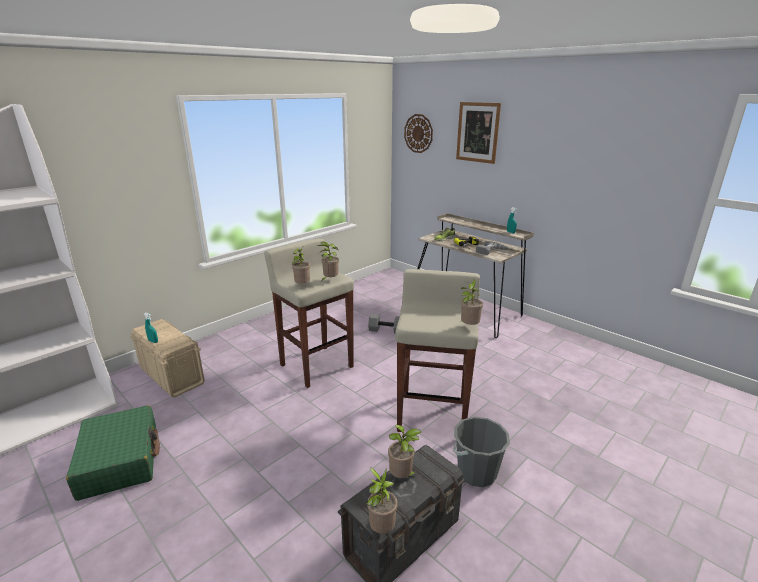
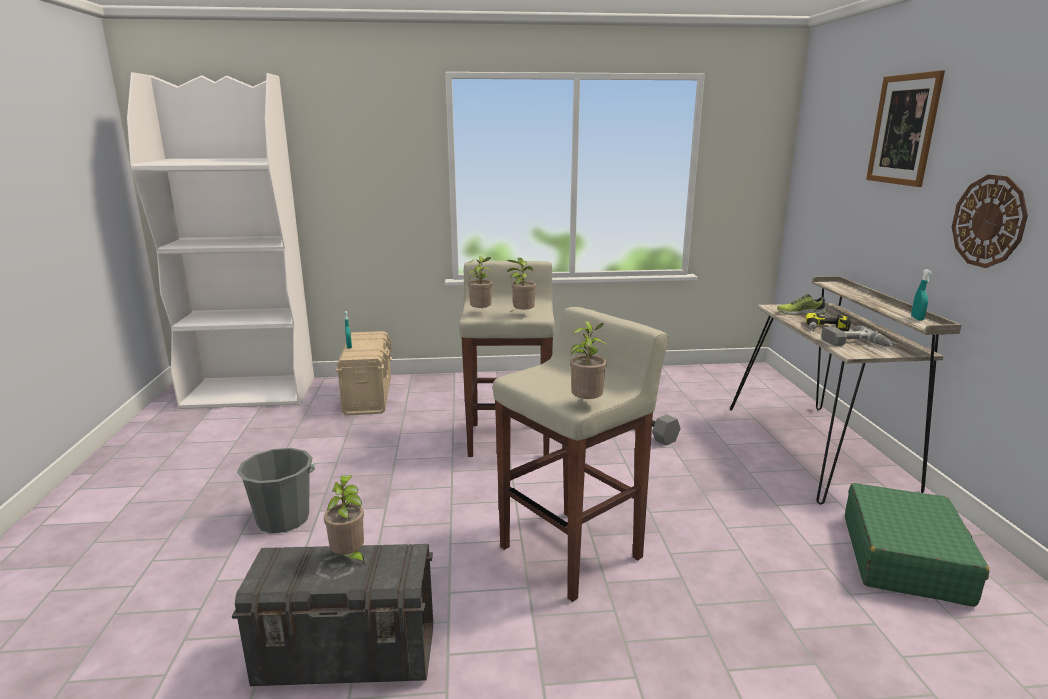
camera: 40 degrees right, 5 degrees down
(120, 460) = (245, 447): green suitcase -> green suitcase (904, 558)
(381, 528) = (253, 588): potted plant -> none
(418, 133) = (825, 138): wall clock -> wall clock (989, 221)
(476, 472) = (532, 648): grey bucket -> grey bucket (283, 519)

